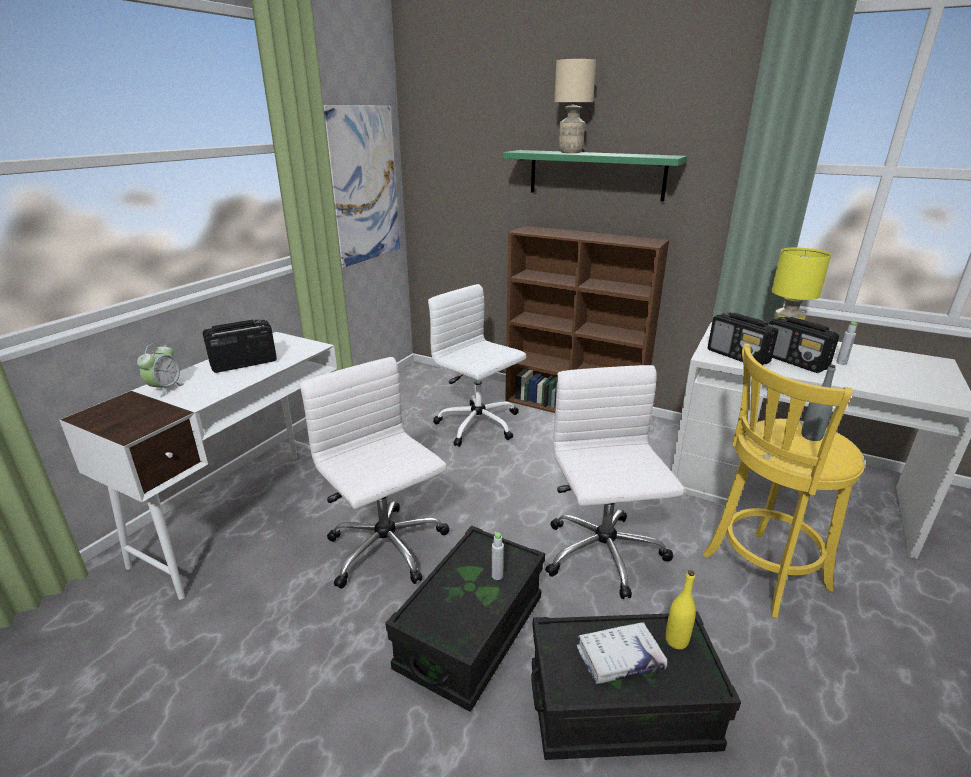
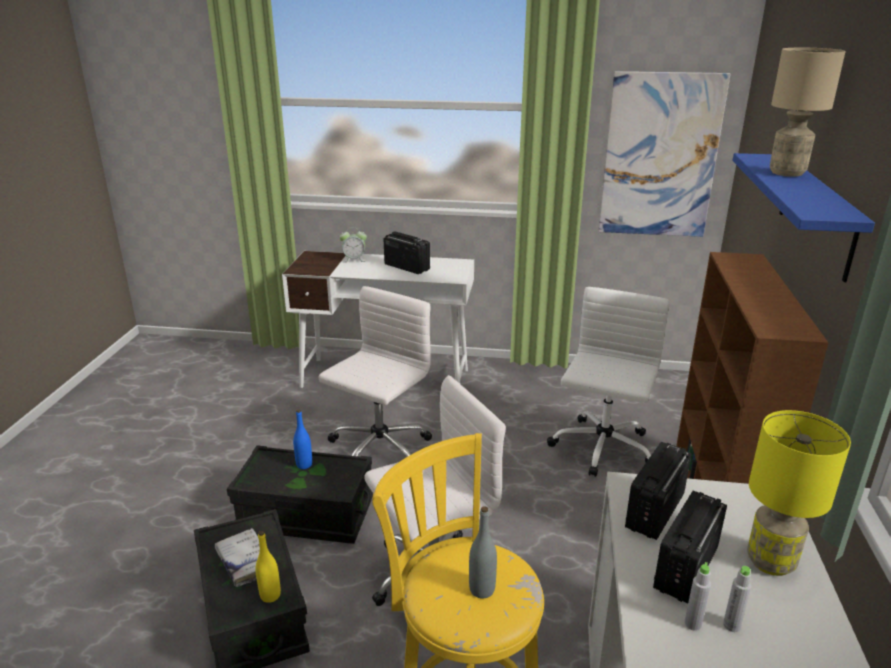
camera: 70 degrees right, 0 degrees up
(453, 582) = (304, 464): none -> blue bottle
(497, 575) = (318, 484): grey bottle -> grey bottle (693, 624)
(596, 174) = (816, 213): green shelf -> blue shelf

